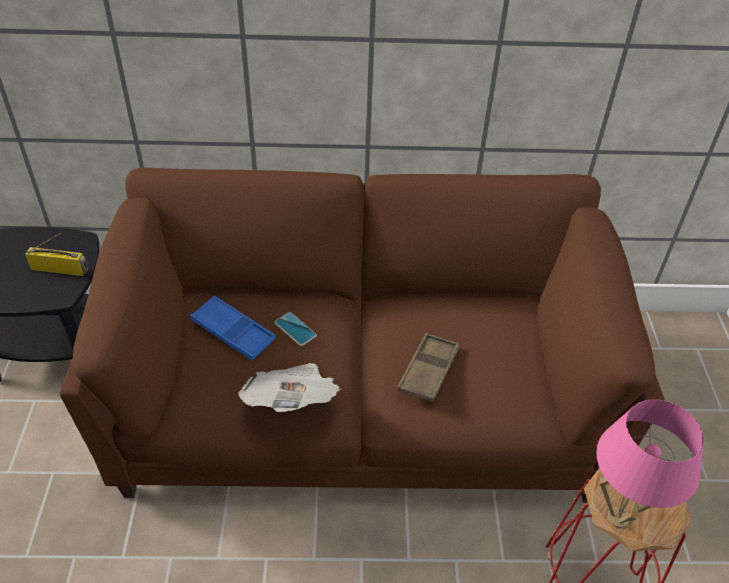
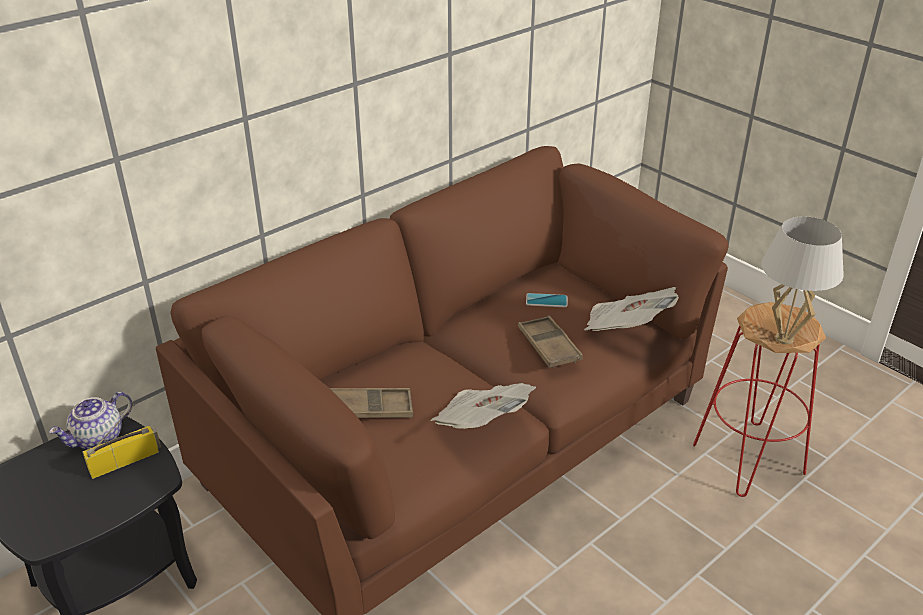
camera: 40 degrees left, 10 degrees down
(65, 243) = (98, 439): none -> teapot
(233, 332) = (367, 409): blue tray -> brown tray
(295, 329) = (415, 378): phone -> phone (546, 301)
(517, 399) = (626, 328): none -> newspaper
(617, 518) = (784, 339): pink table lamp -> white table lamp

